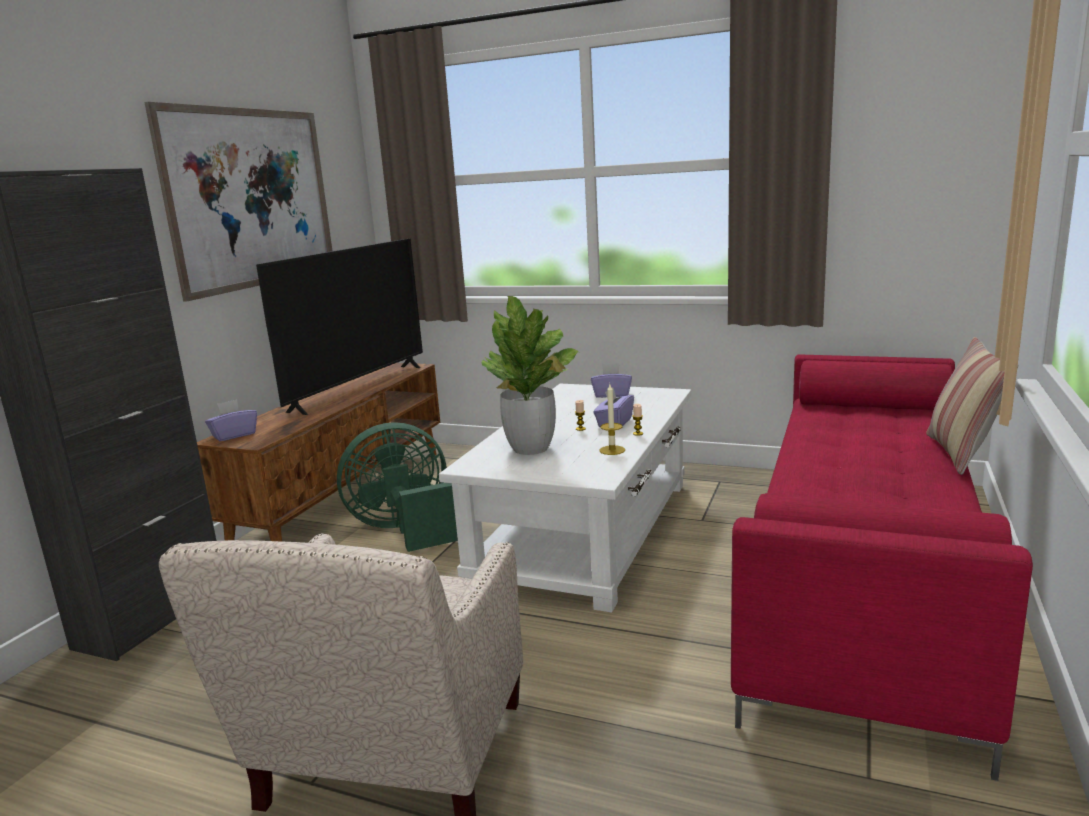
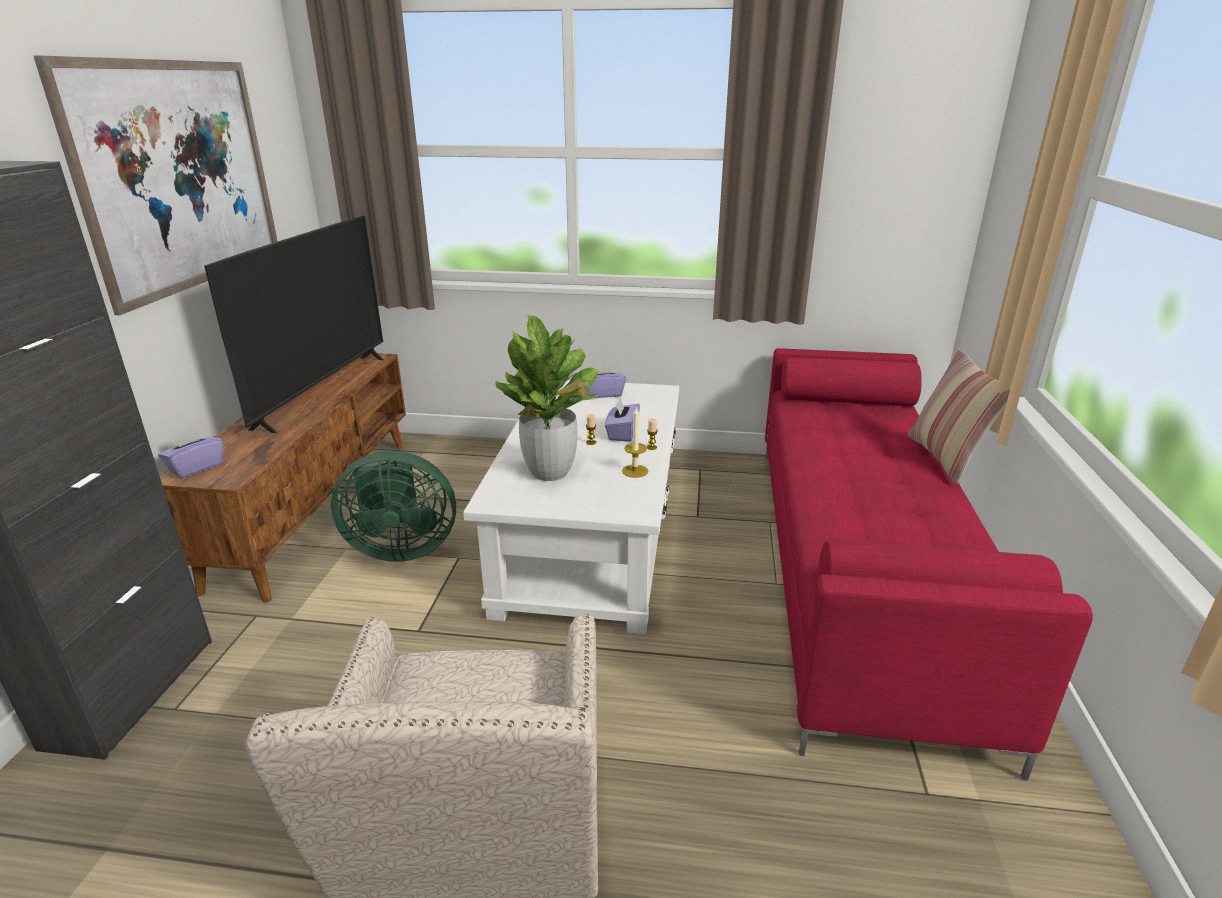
camera: 15 degrees left, 10 degrees up
(405, 530) = (400, 548): green fan -> green fan turned 150 degrees counterclockwise

